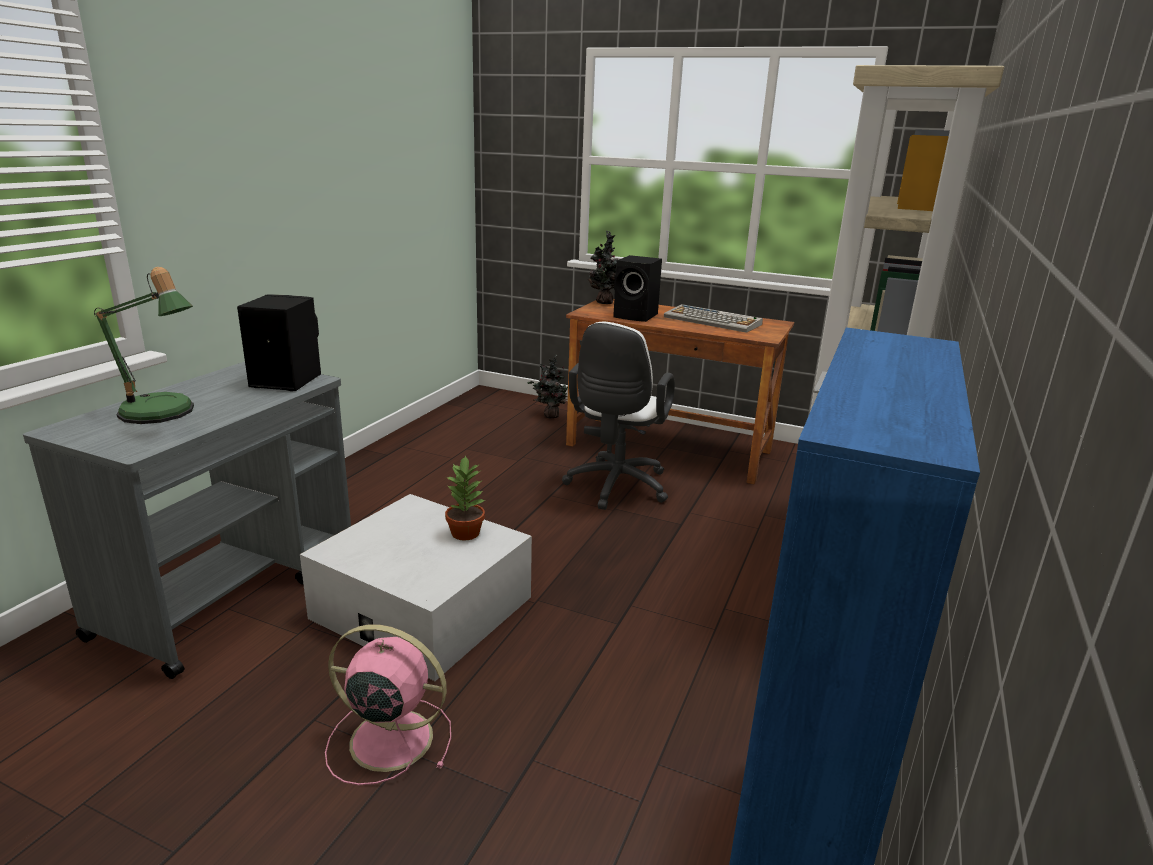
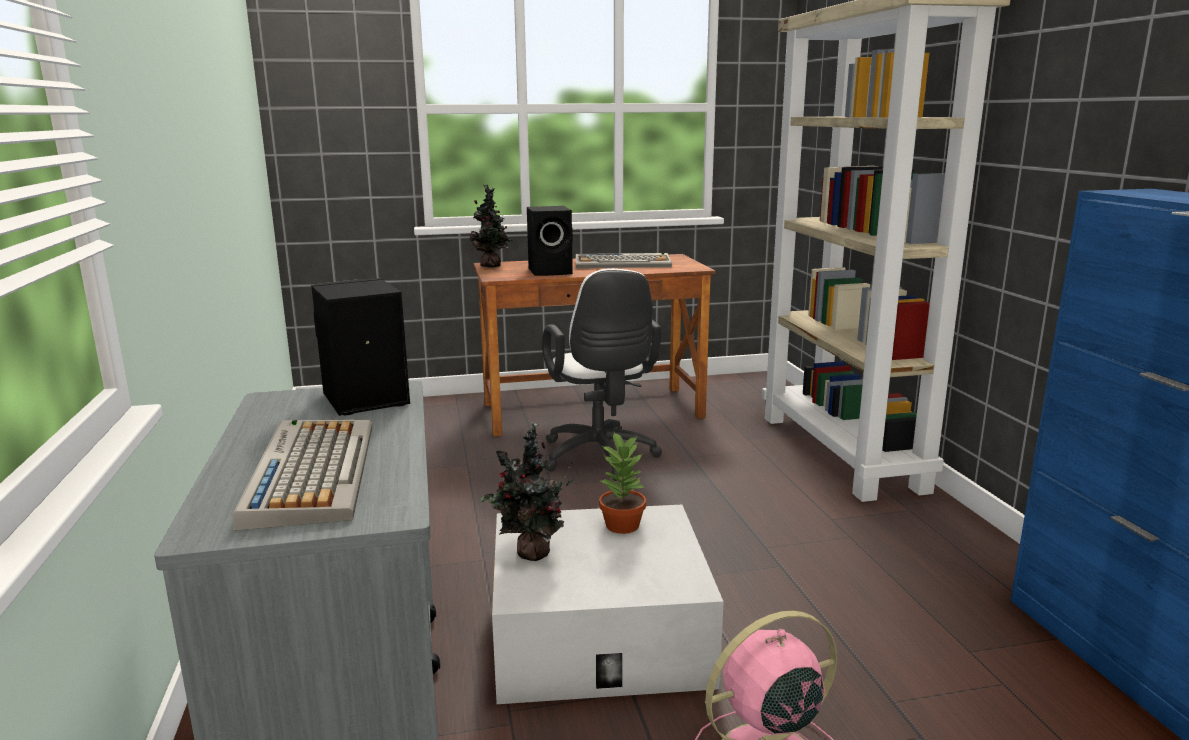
camera: 35 degrees left, 5 degrees down
(162, 415) = (311, 471): table lamp -> keyboard
(550, 416) = (432, 415): potted plant -> potted plant (531, 554)

